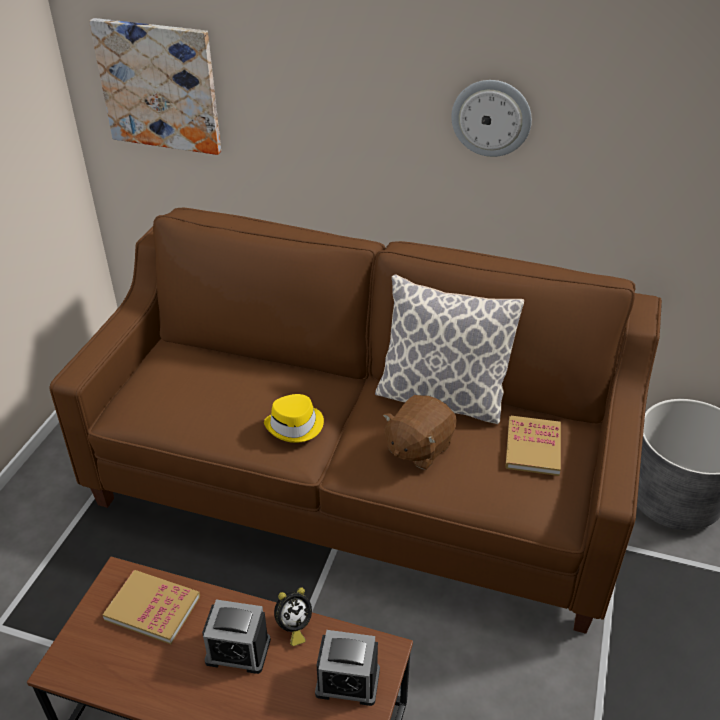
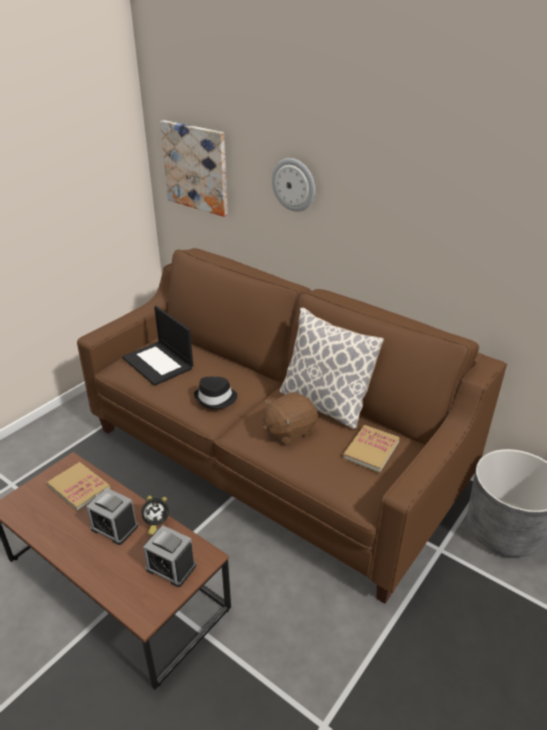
camera: 20 degrees right, 5 degrees down
(182, 391) = (159, 363): none -> laptop
(295, 426) = (216, 399): yellow hat -> black hat
(491, 118) = (392, 207): wall clock -> wall clock (294, 184)

